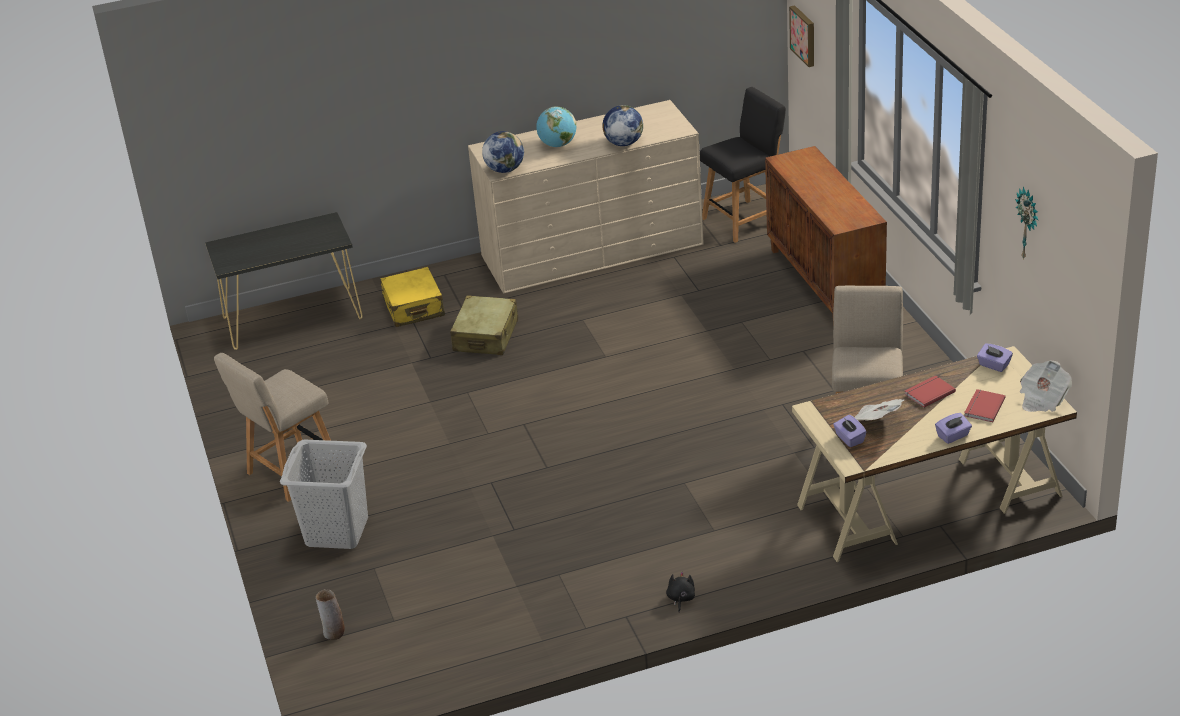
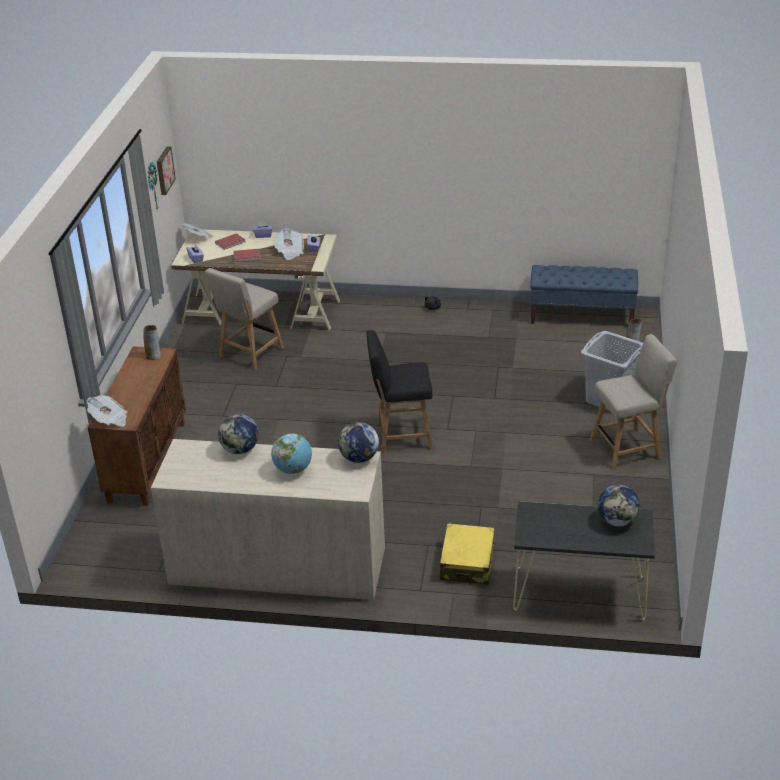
camera: 155 degrees left, 0 degrees up
(248, 256) = (617, 521): none -> globe
(435, 666) = (582, 316): none -> blue bench
(486, 336) = (426, 510): beige suitcase -> none
(745, 220) = (130, 546): black chair -> black chair (401, 435)
(803, 156) = (109, 420): none -> newspaper
(804, 35) = (24, 407): picture -> picture (164, 170)
(847, 219) = (153, 356): none -> vase

